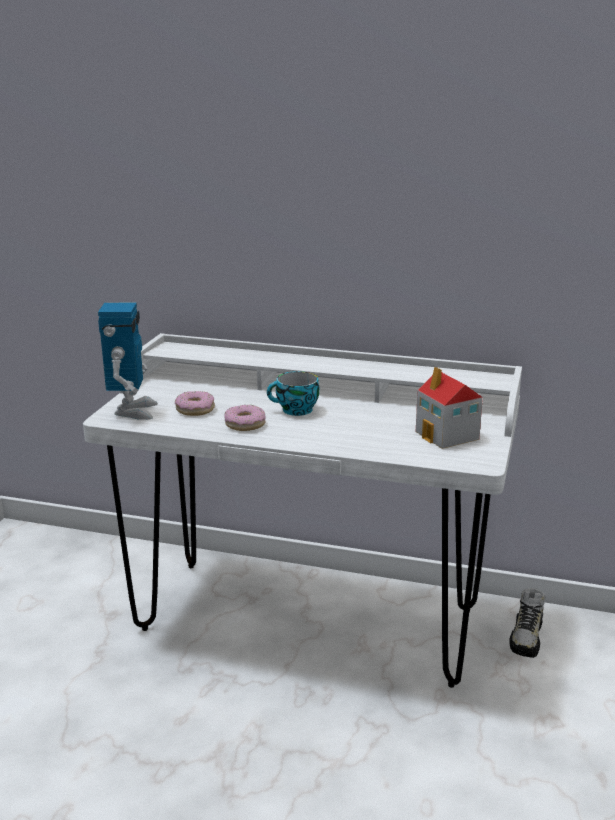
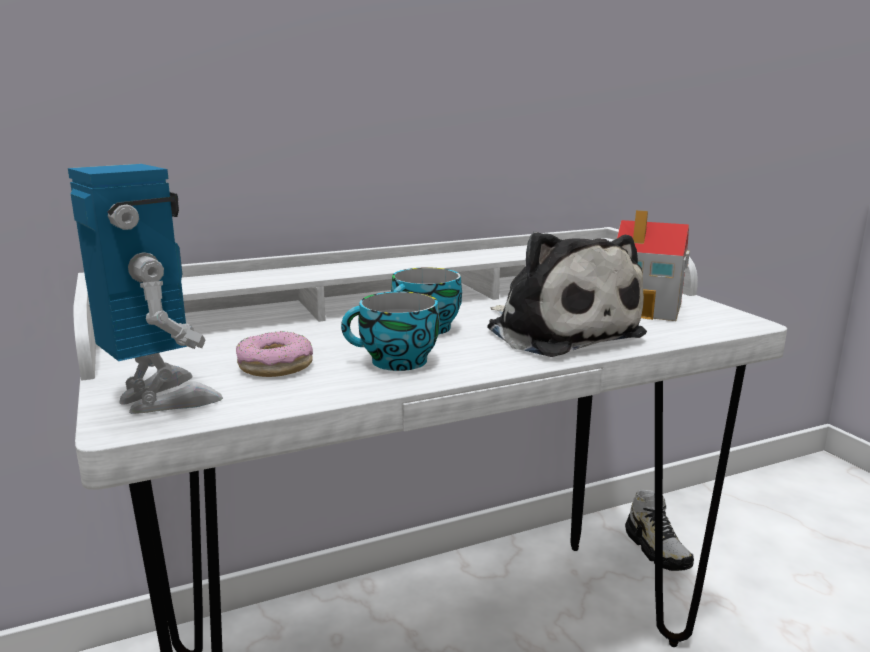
camera: 40 degrees left, 5 degrees down
(245, 424) = (395, 362): donut -> cup
(358, 433) = (559, 332): none -> plush toy

